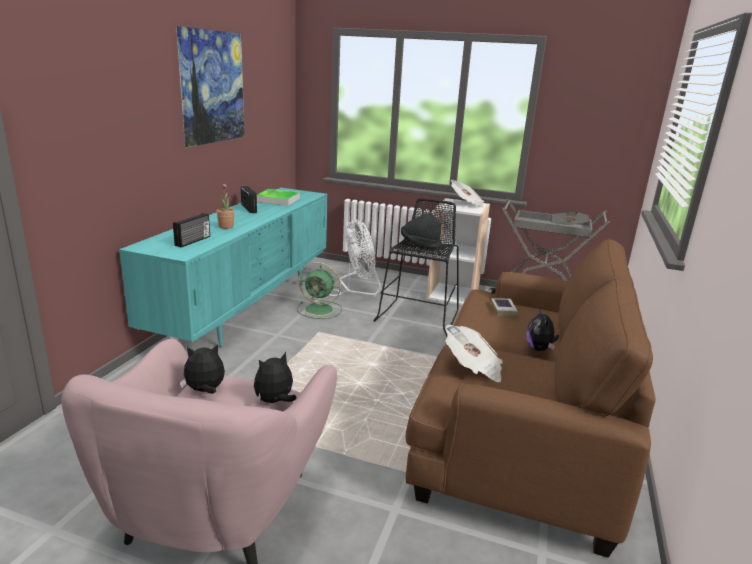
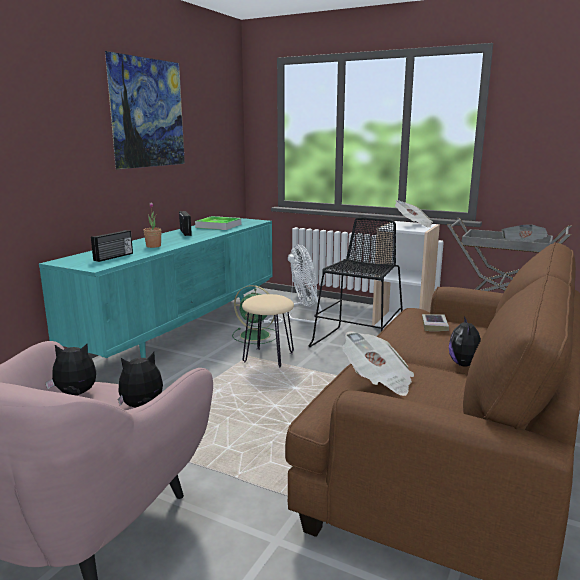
camera: 10 degrees right, 5 degrees down
(339, 333) = (268, 358): none -> beige stool
(420, 244) = (357, 265): black hat -> none

